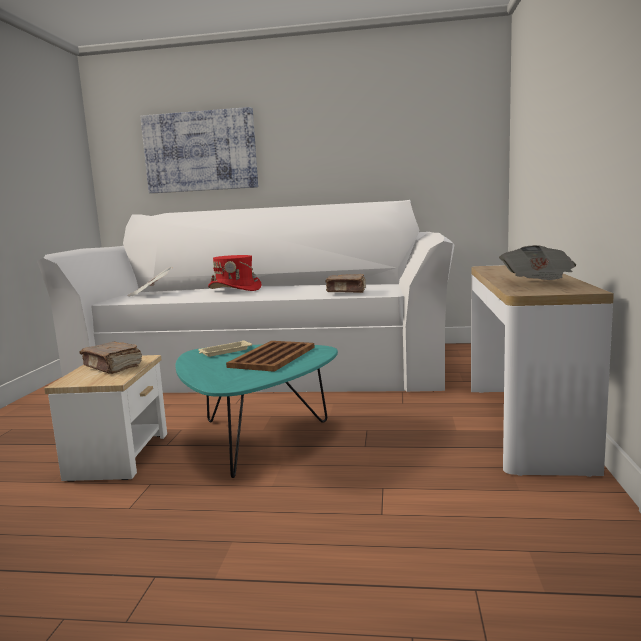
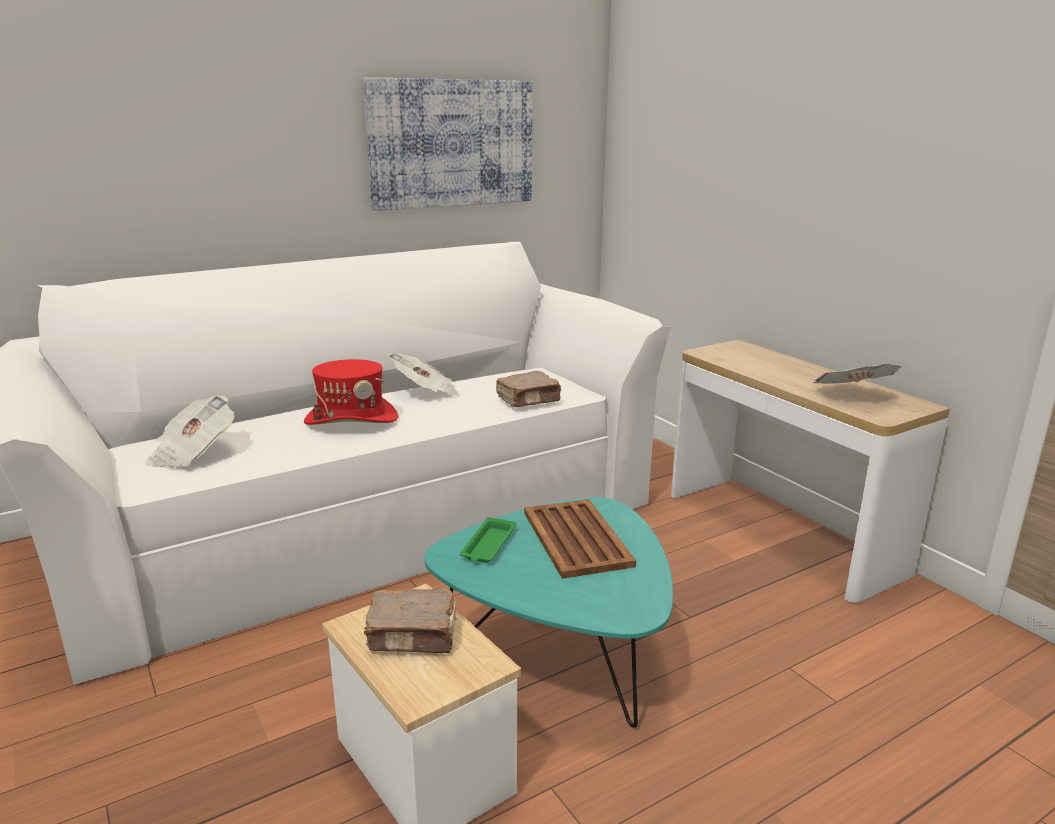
camera: 40 degrees left, 10 degrees up
(200, 152) = (153, 153): picture -> picture (451, 143)
(224, 351) = (488, 545): beige tray -> green tray
(298, 285) = (426, 392): none -> newspaper

